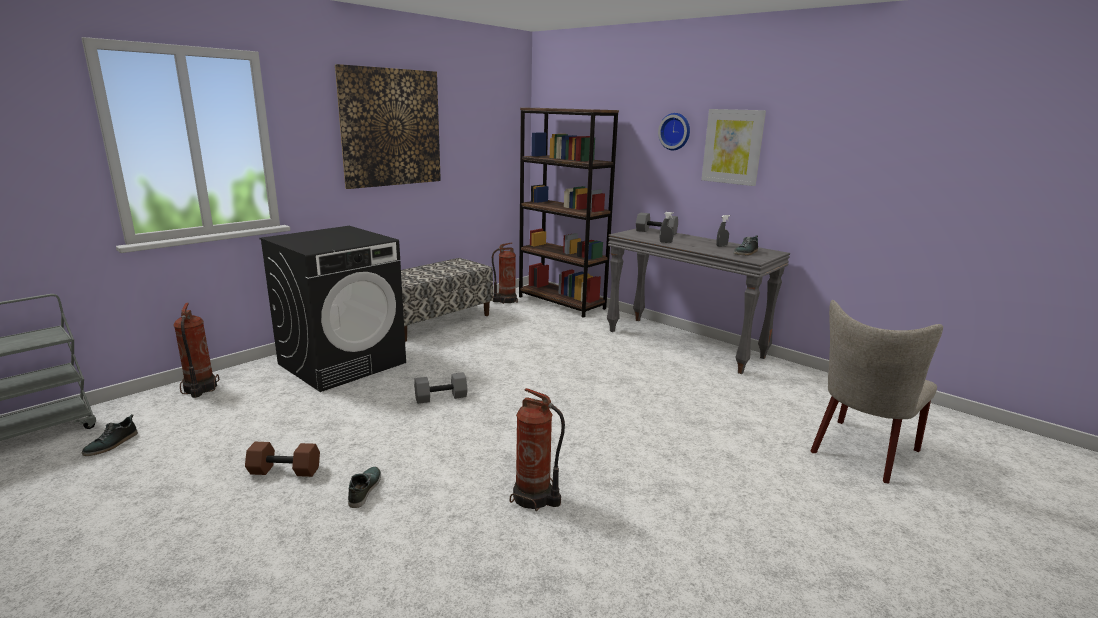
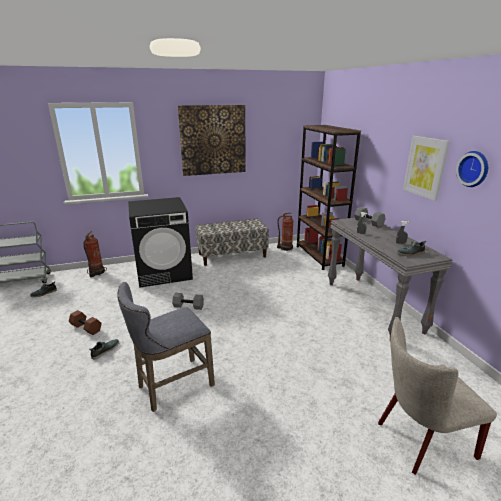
camera: 30 degrees right, 5 degrees up
(534, 498) = (171, 386): fire extinguisher -> grey stool
(675, 131) = (392, 150): wall clock -> wall clock (474, 169)

